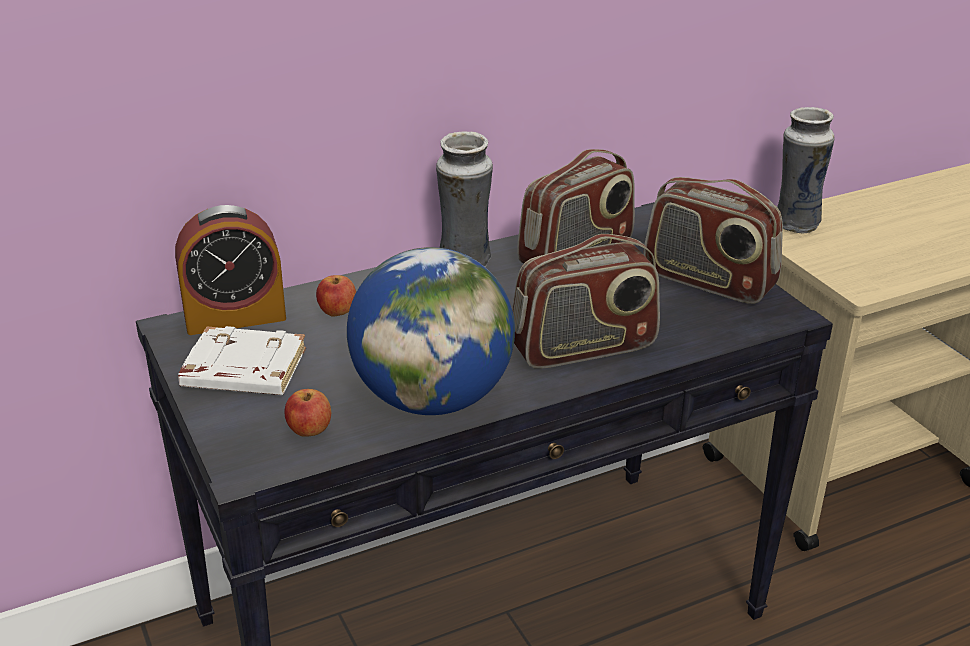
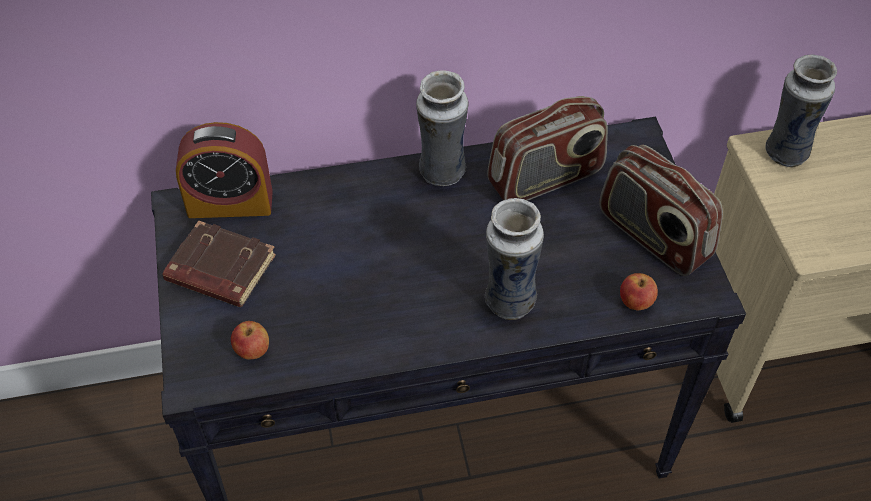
camera: 15 degrees right, 20 degrees up
(242, 371) = (219, 270): white book -> brown book
(337, 312) = (315, 213): apple -> apple (635, 302)
(432, 398) = (360, 334): globe -> none
(584, 348) = (508, 300): radio -> vase

